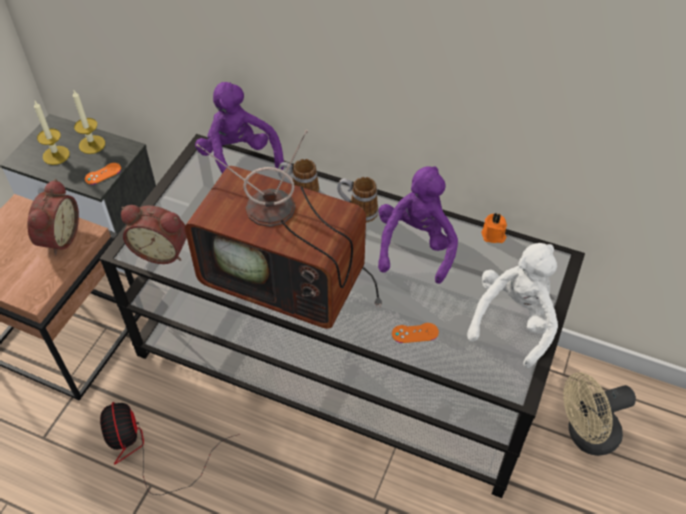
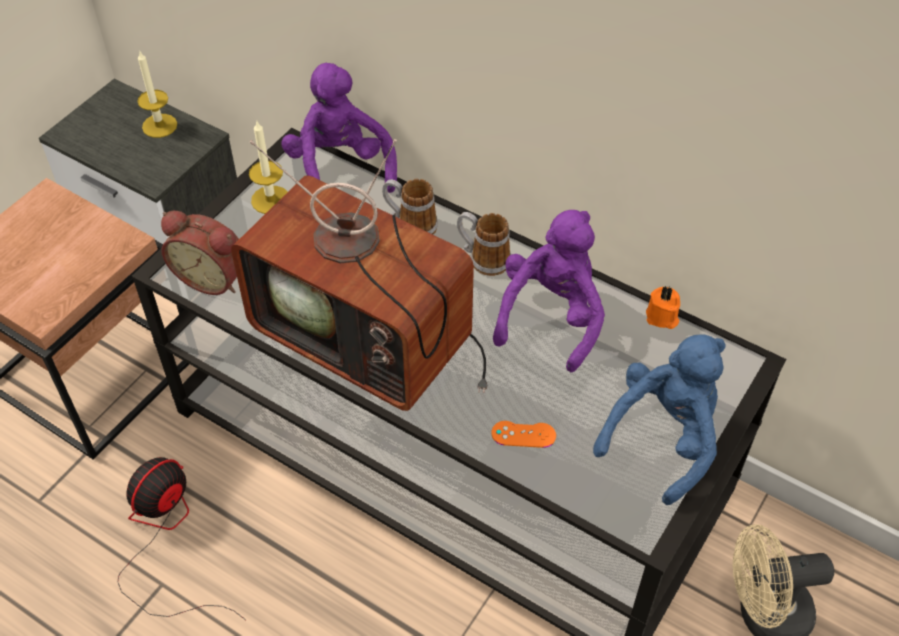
camera: 10 degrees right, 0 degrees up
(56, 155) = (111, 134): candle -> candle (270, 200)
(57, 237) = (88, 242): alarm clock -> none
(103, 174) = (165, 166): orange game controller -> none
(147, 451) = (166, 539): fan -> fan turned 45 degrees clockwise
(513, 321) = (663, 438): white plush toy -> blue plush toy

